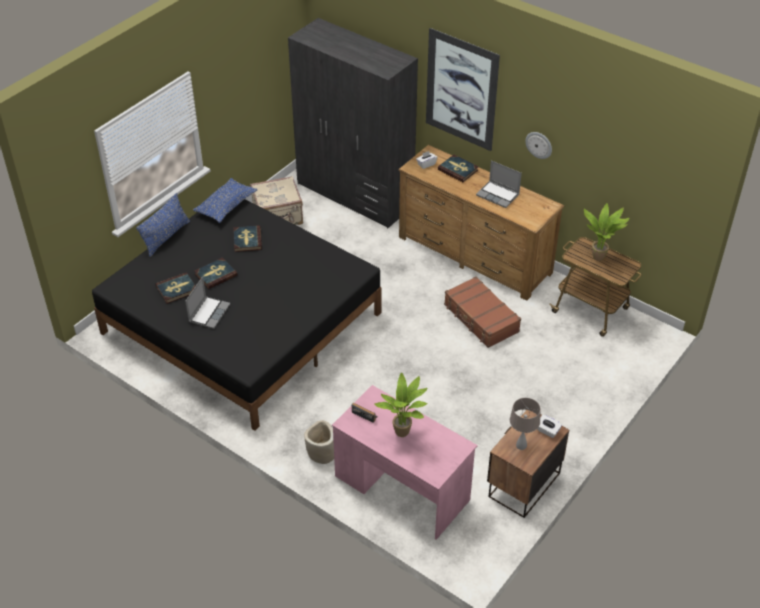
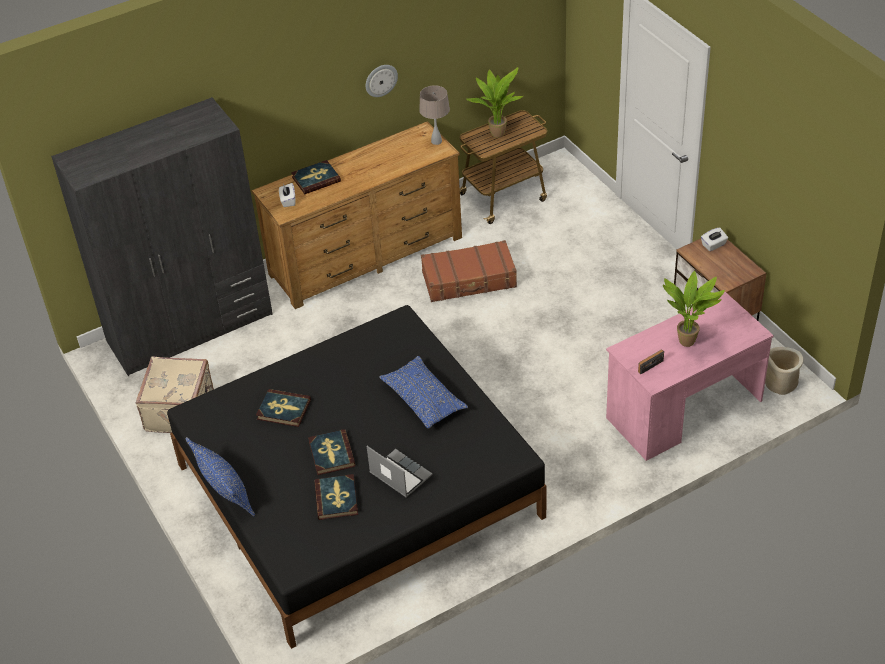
camera: 65 degrees left, 0 degrees up
(226, 206) = (201, 416): blue pillow -> blue pillow (423, 399)
(322, 453) = (607, 464): beige planter -> beige planter (780, 383)
(461, 90) = (274, 92): picture -> none
(498, 195) = (380, 161): laptop -> none
(521, 445) = (725, 268): beige table lamp -> beige table lamp (436, 141)

